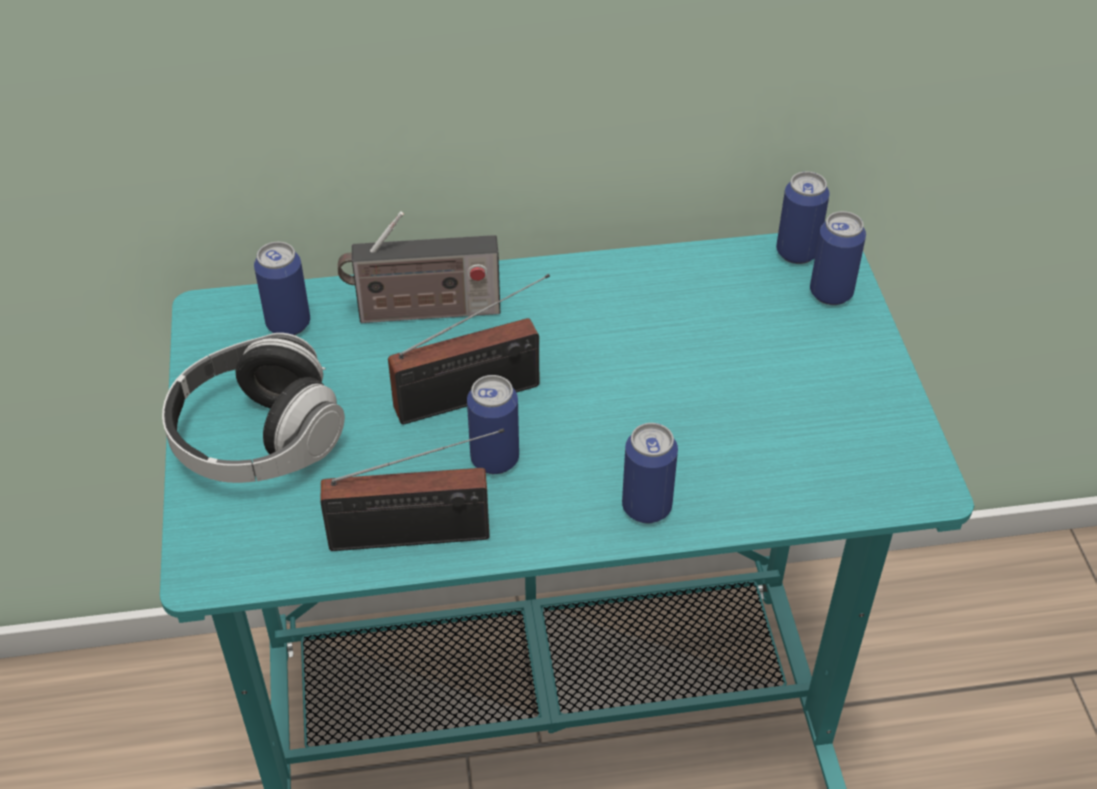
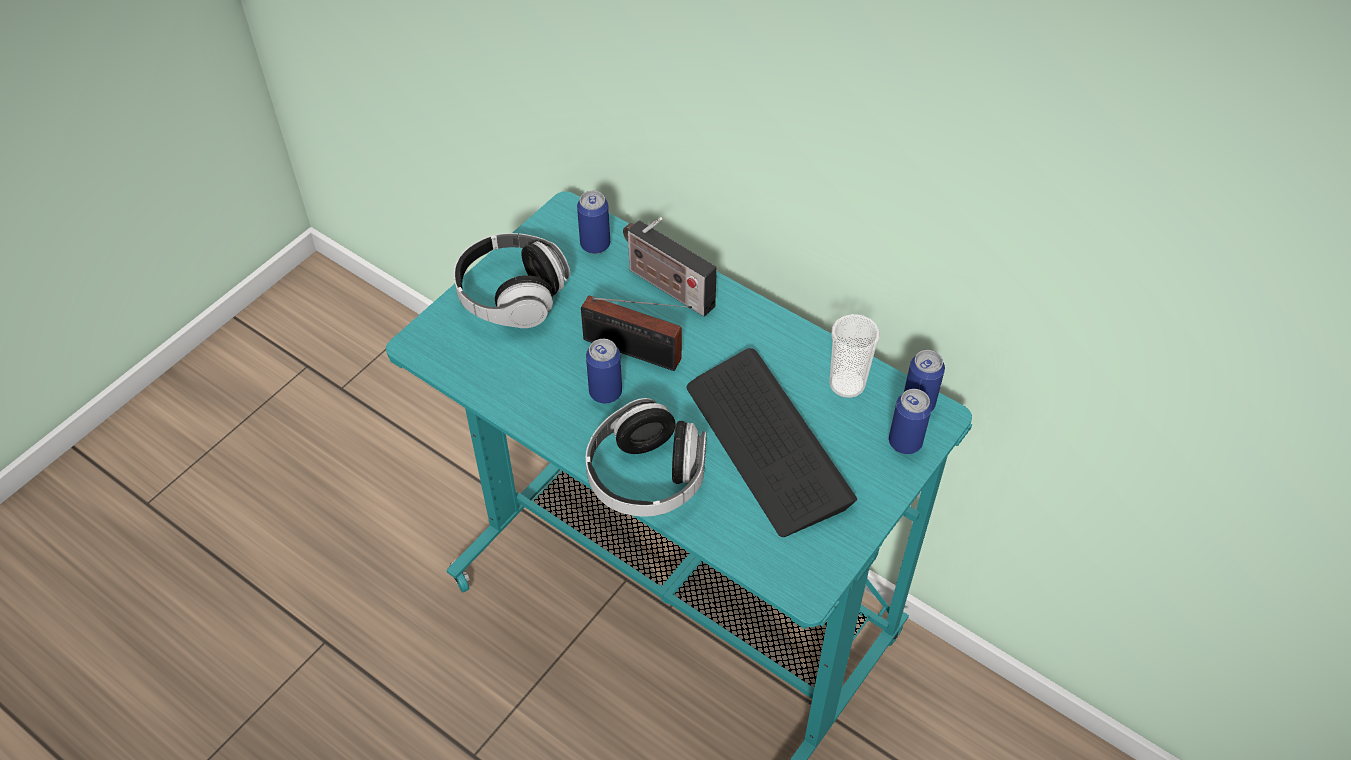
camera: 45 degrees right, 5 degrees up
(419, 536) = (525, 402): radio -> none
(646, 507) = (646, 477): can -> headphones
(715, 280) = (847, 384): none -> cup
(717, 385) = (767, 444): none -> keyboard

